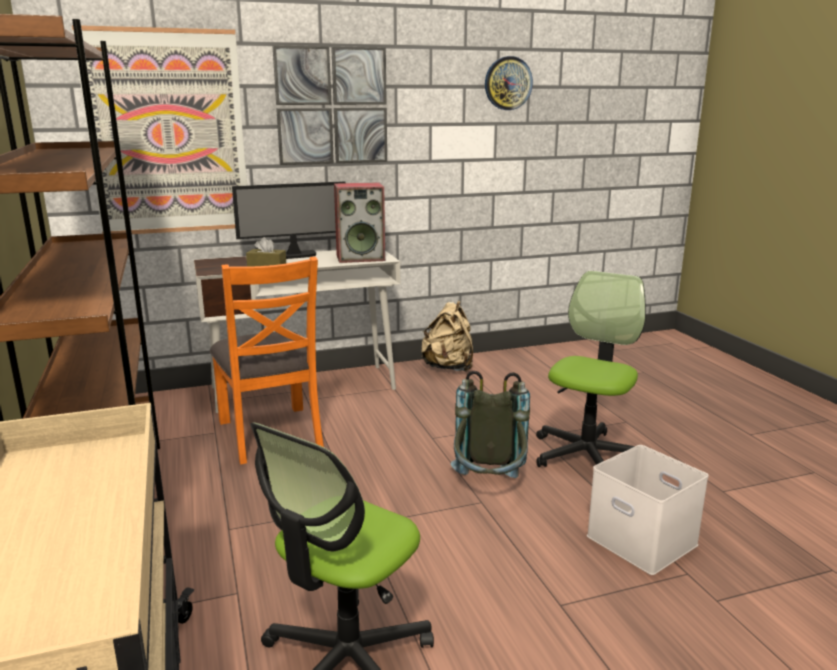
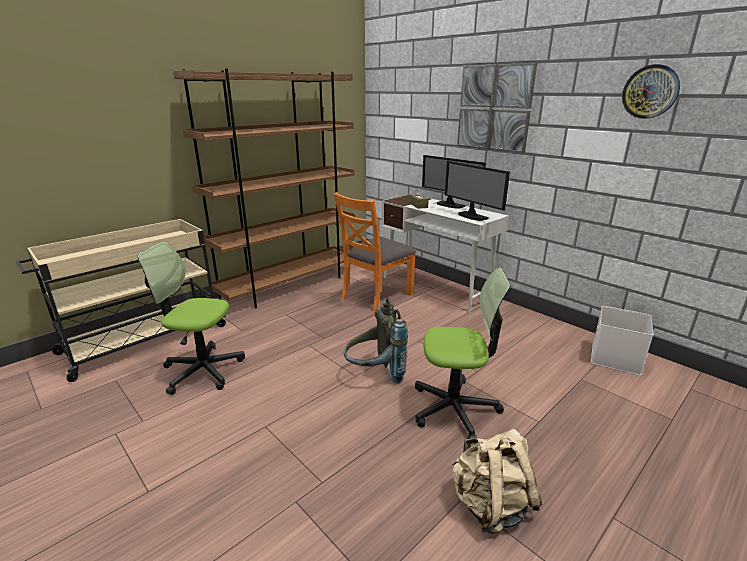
camera: 65 degrees right, 5 degrees up
(168, 133) = (410, 120): picture -> none
(361, 257) = (471, 216): speaker -> monitor
(448, 367) = (529, 321): beige backpack -> beige backpack (490, 505)
(644, 540) = (352, 454): white storage box -> white storage box (616, 358)

